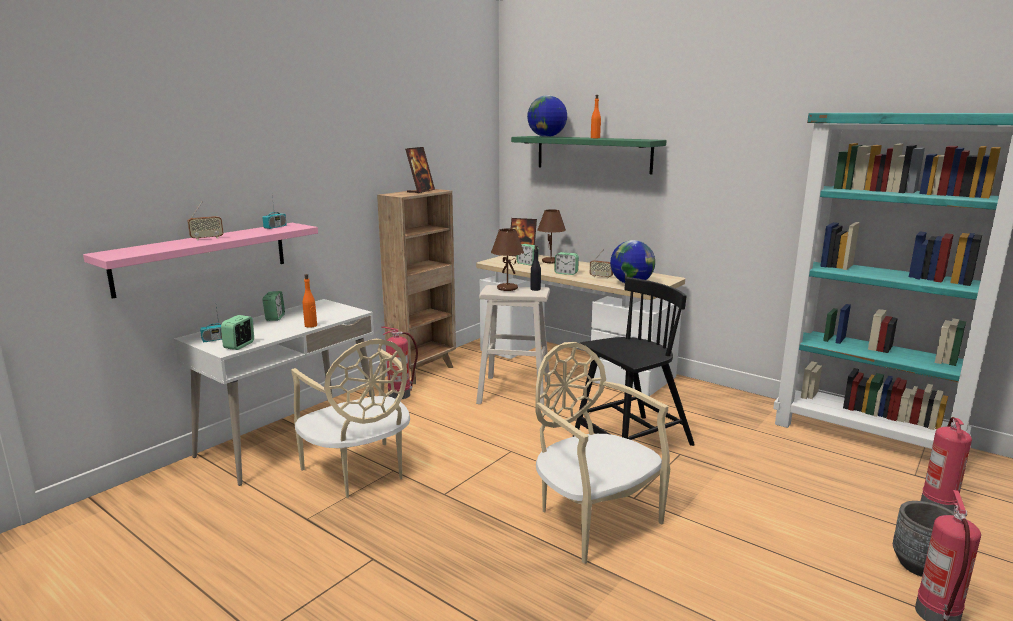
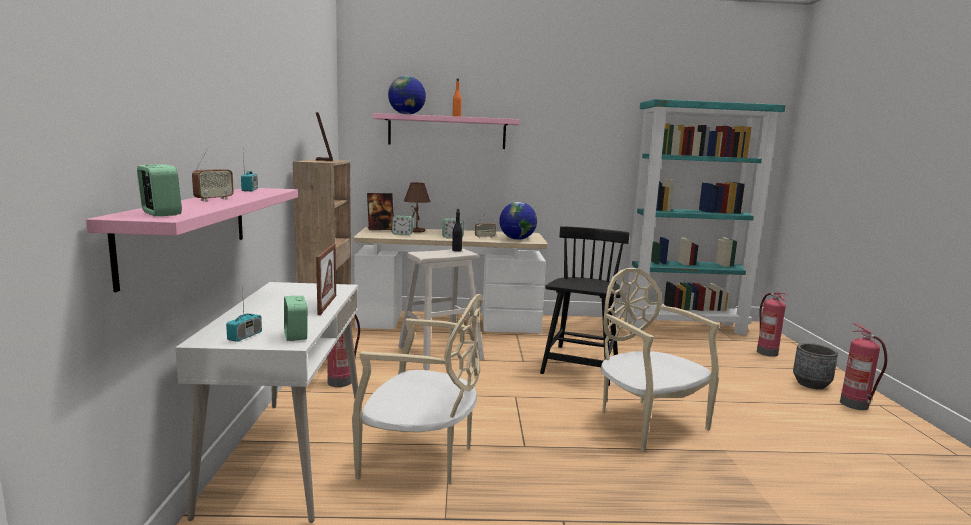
camera: 40 degrees left, 5 degrees down
(275, 317) = (261, 305): alarm clock -> alarm clock (161, 213)
(311, 325) = (327, 304): orange bottle -> picture frame
(507, 288) = (432, 252): brown table lamp -> none
(593, 154) = (447, 132): green shelf -> pink shelf
(593, 519) = (647, 422): beige chair -> beige chair turned 45 degrees clockwise

